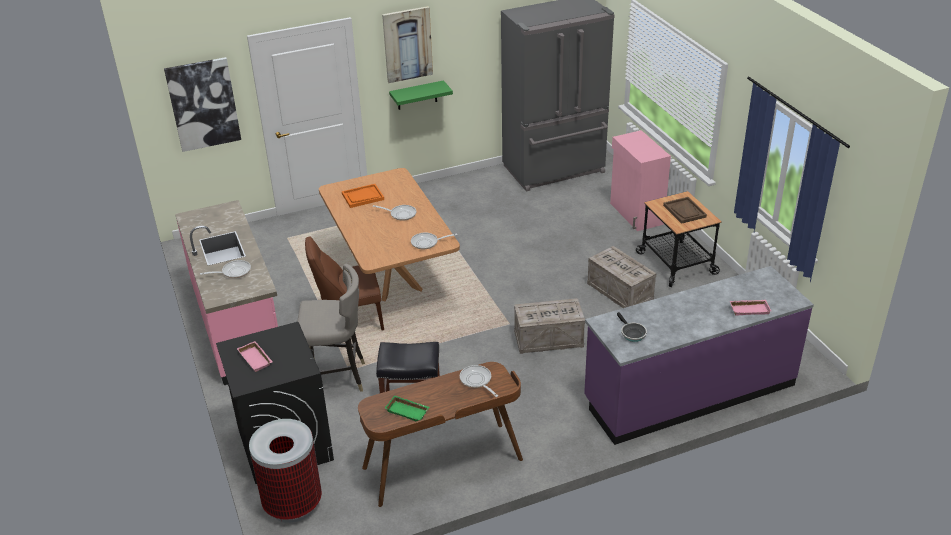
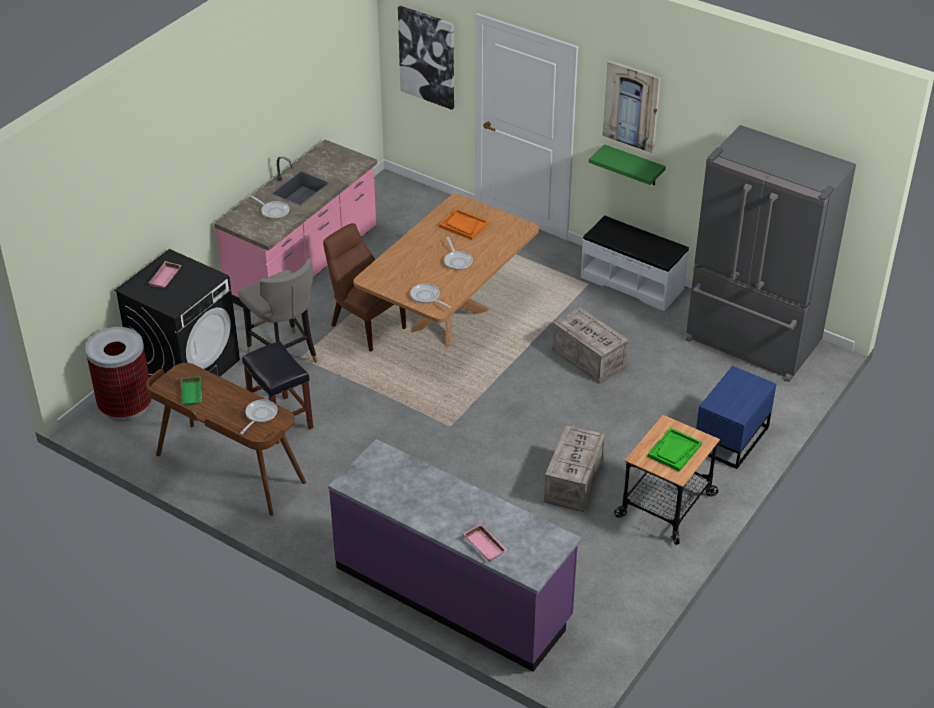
camera: 55 degrees right, 5 degrees up
(446, 188) = (632, 283): none -> white bench
(547, 339) = (449, 461): crate -> crate (587, 358)
(632, 333) = (378, 477): frying pan -> none
(636, 214) = (730, 439): pink cabinet -> blue nightstand
(684, 211) = (674, 451): brown tray -> green tray

